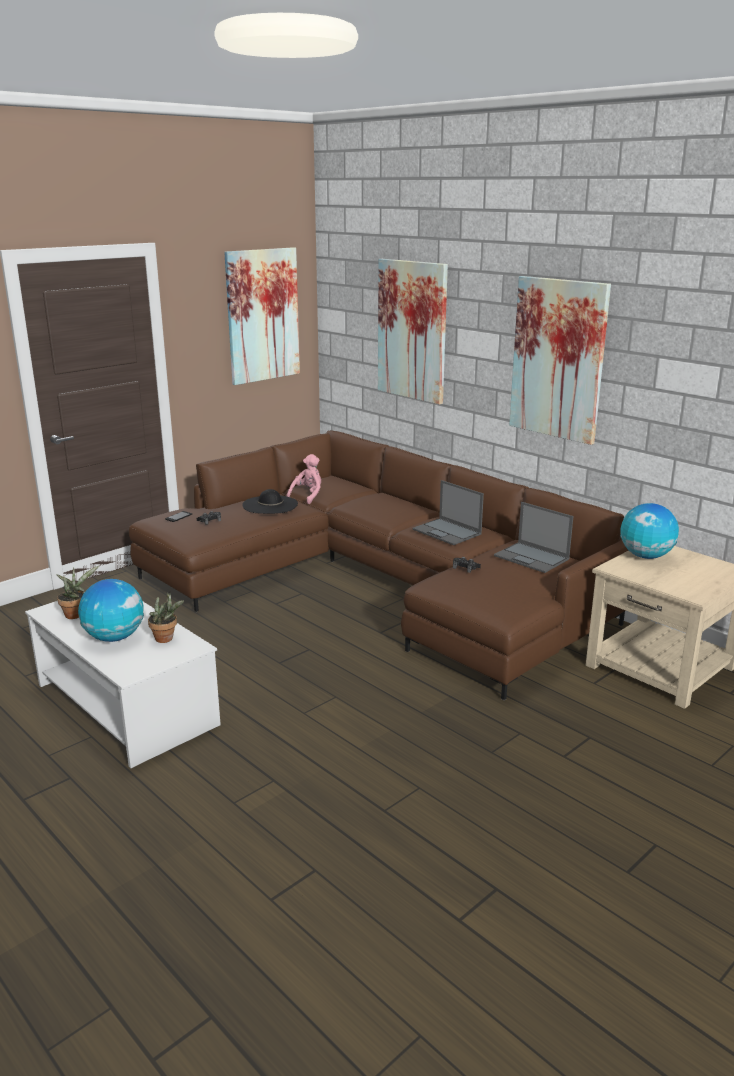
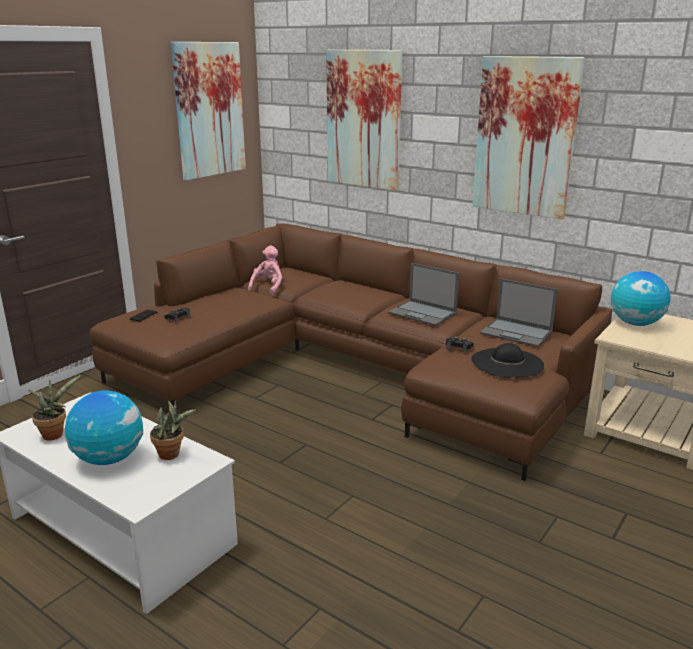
camera: 10 degrees left, 0 degrees up
(270, 505) = (235, 298): black hat -> black hat (507, 363)

